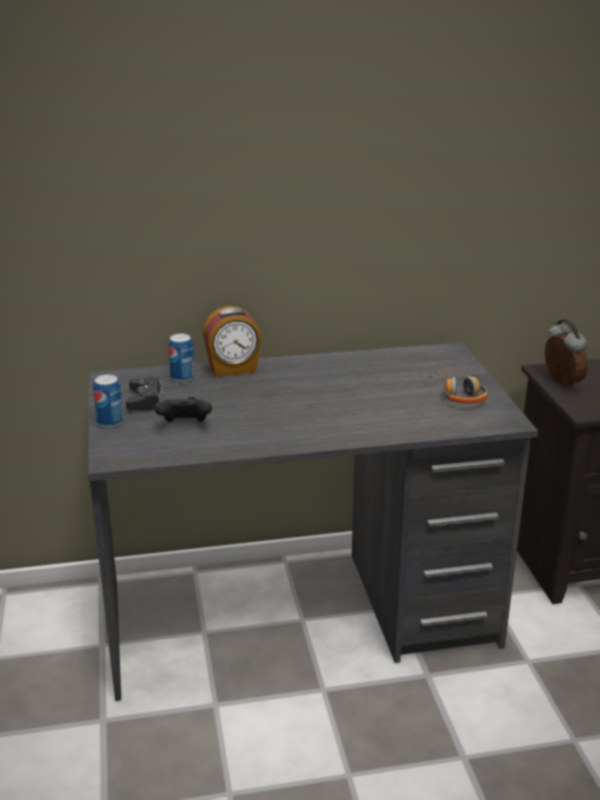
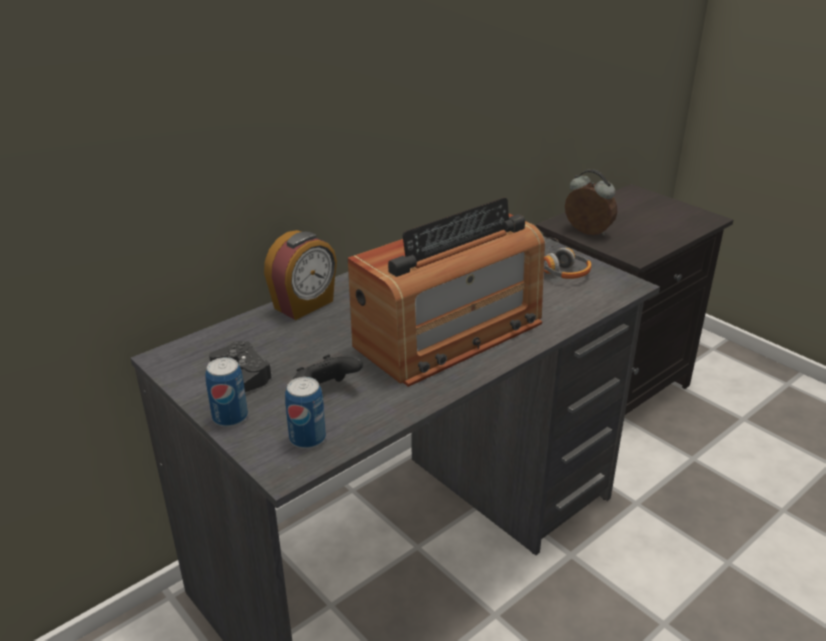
camera: 30 degrees left, 5 degrees up
(182, 377) = (257, 331): can -> can (307, 439)
(314, 415) = (449, 334): none -> radio

